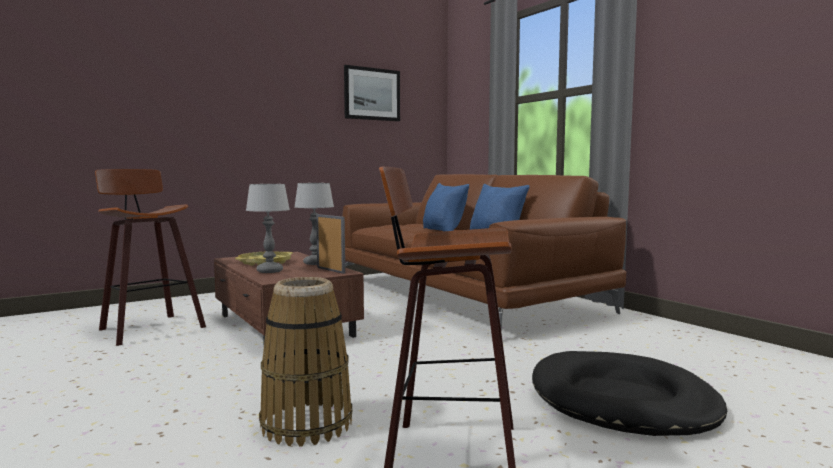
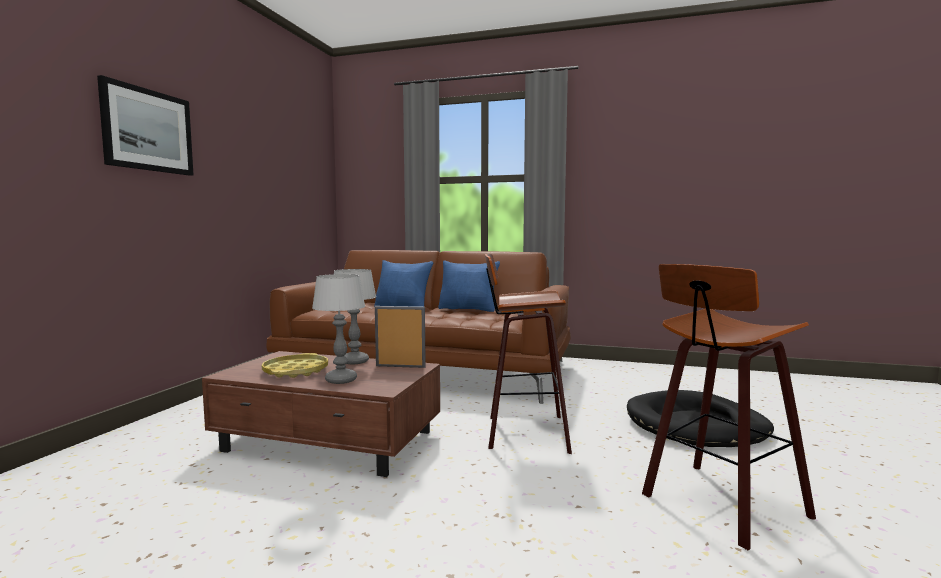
camera: 40 degrees left, 0 degrees up
(148, 328) = (147, 499): stool -> stool (524, 432)
(306, 424) = (588, 527): basket -> none
(372, 94) = (279, 161): picture -> picture (148, 130)

